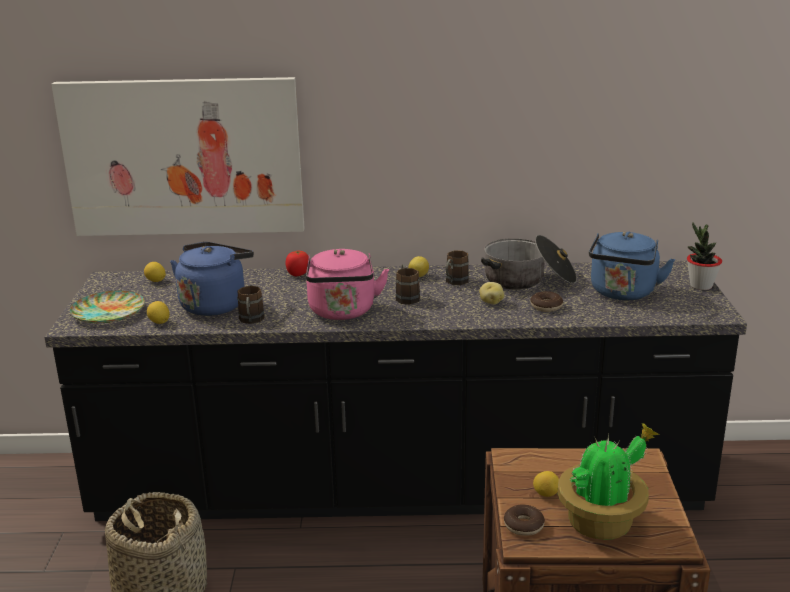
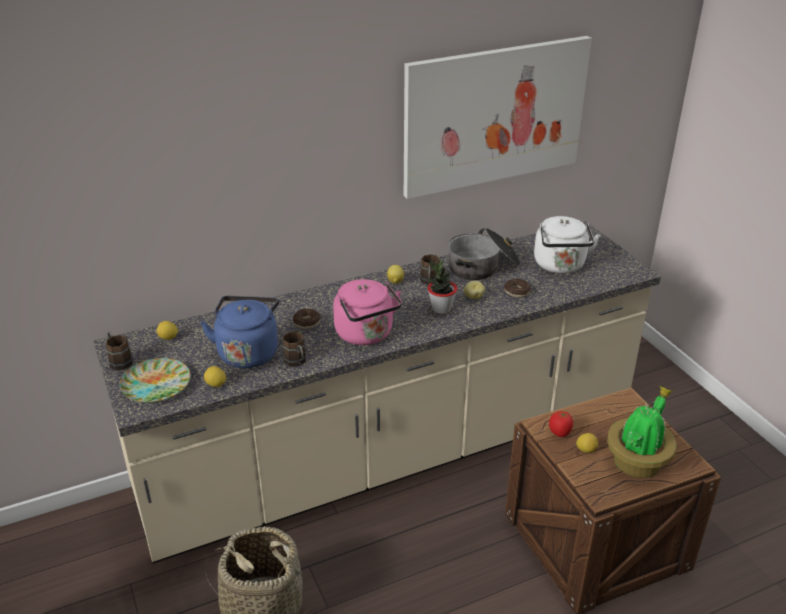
camera: 25 degrees left, 10 degrees up
(183, 157) = (175, 218): picture -> picture (494, 115)
(298, 274) = (292, 301): tomato -> tomato (560, 432)
(398, 490) = (393, 455): black counter -> beige counter
(406, 297) = (403, 306): brown mug -> brown mug (119, 360)
(523, 525) = (590, 481): donut -> donut (307, 322)
(623, 293) = (560, 266): blue kettle -> white kettle
(700, 286) = (607, 246): potted plant -> potted plant (441, 309)

